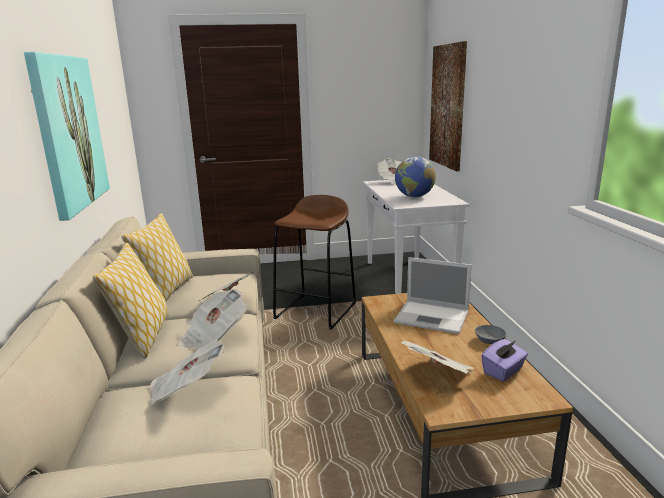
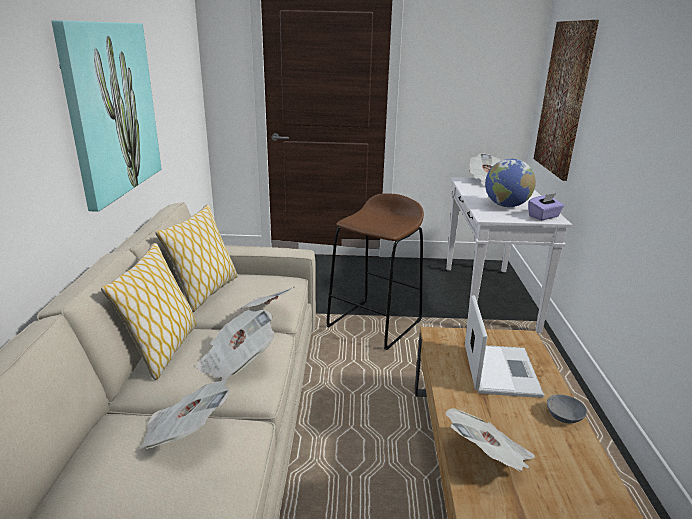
camera: 10 degrees right, 5 degrees up
(433, 317) = (499, 369): laptop -> laptop turned 120 degrees counterclockwise
(503, 371) = (573, 468): purple tissue box -> purple tissue box (544, 217)

